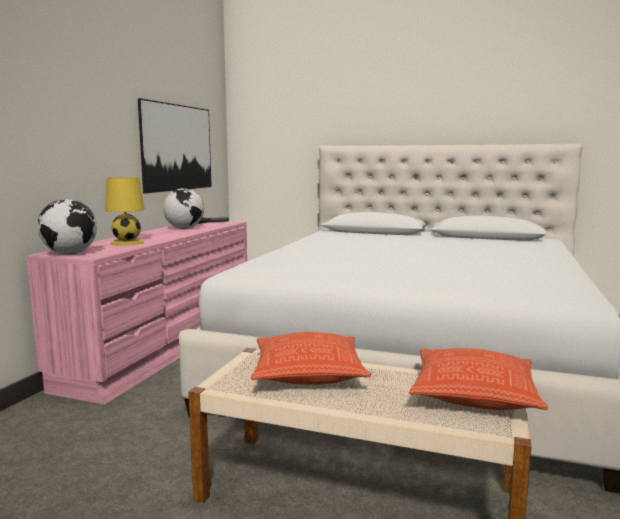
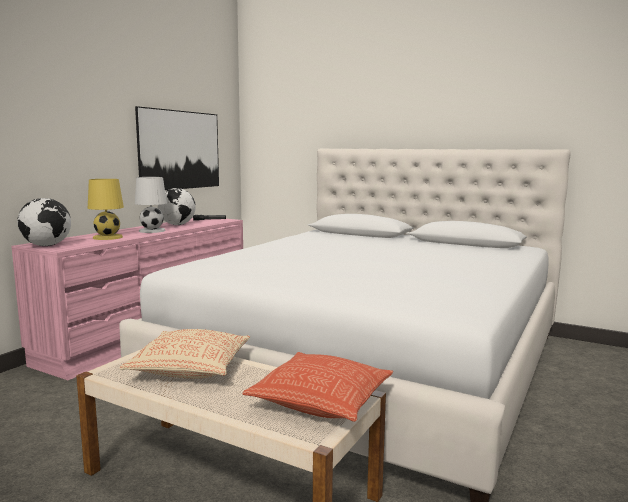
camera: 10 degrees right, 0 degrees up
(166, 235) = (152, 230): none -> white table lamp
(308, 374) = (191, 368): orange pillow -> beige pillow

